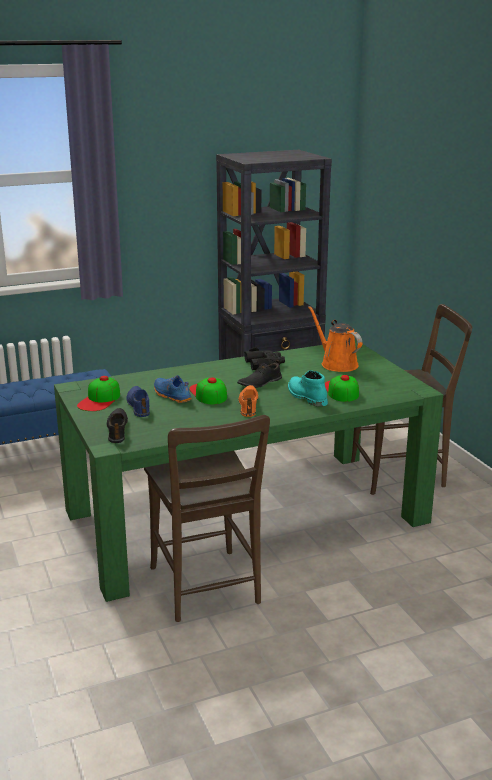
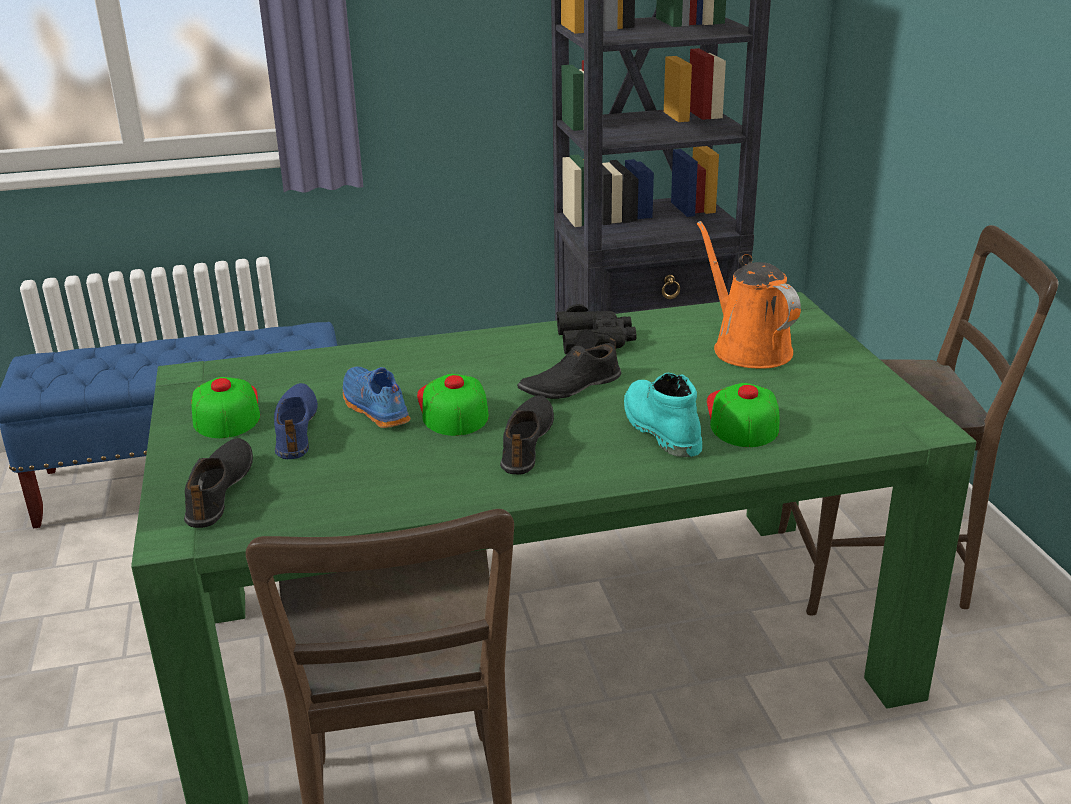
camera: 10 degrees right, 5 degrees up
(99, 400) = (225, 410): cap -> cap turned 135 degrees clockwise
(249, 405) = (528, 442): orange shoe -> black shoe

